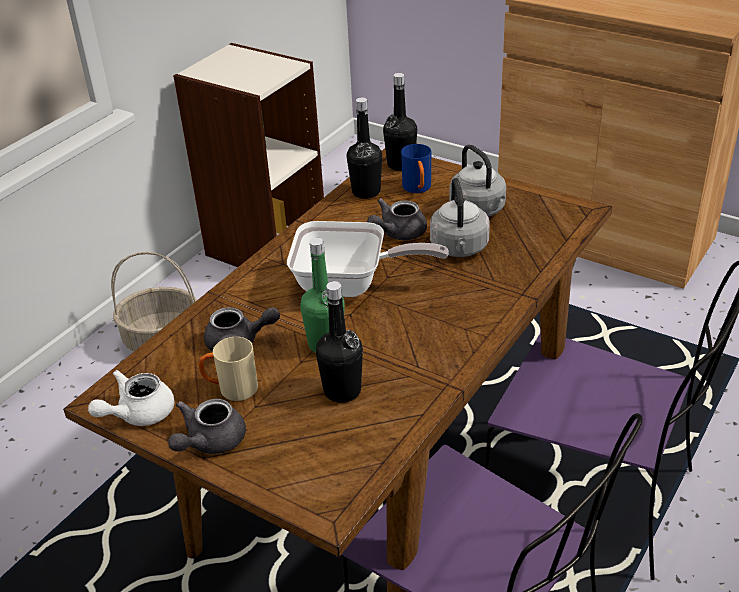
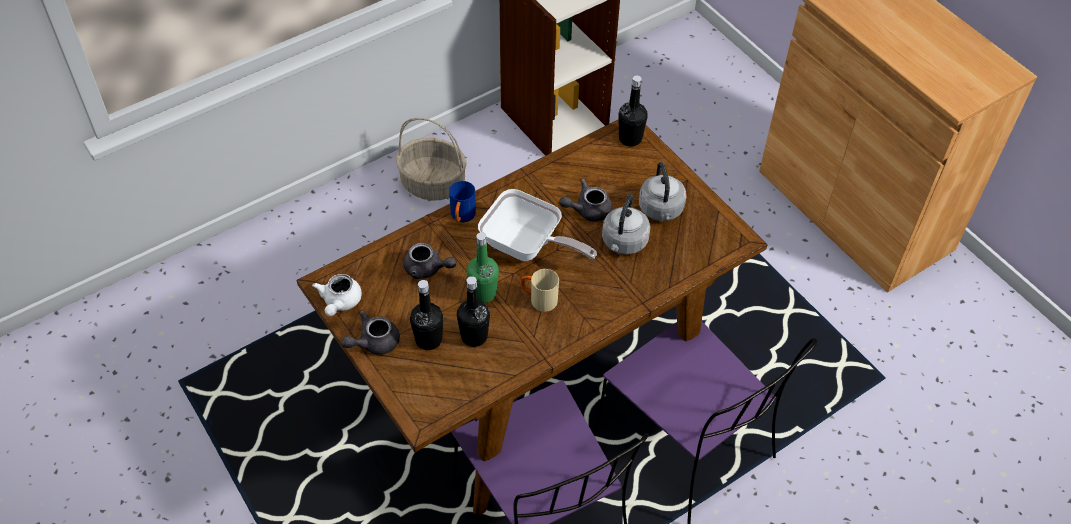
camera: 20 degrees right, 15 degrees up
(138, 413) = (339, 302): white teapot -> white teapot turned 60 degrees counterclockwise
(231, 389) = (404, 306): beige mug -> beige mug (538, 300)
(366, 192) = (587, 158): black bottle -> black bottle (428, 340)
(418, 189) = (628, 170): blue mug -> blue mug (462, 217)

